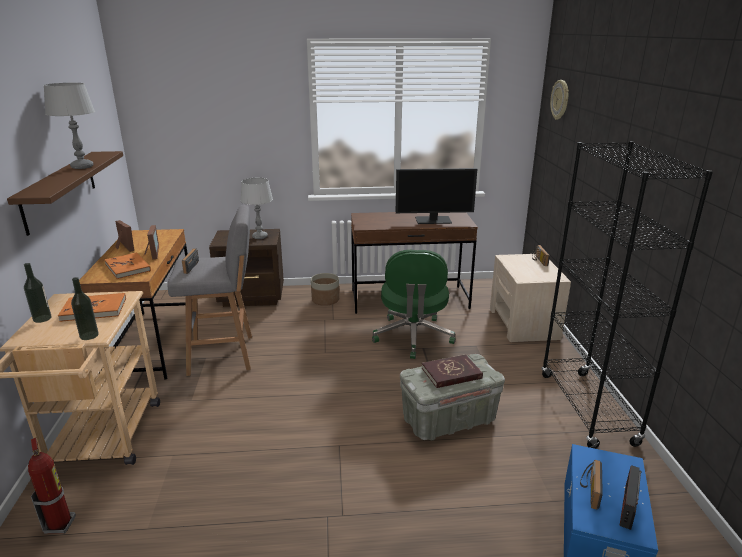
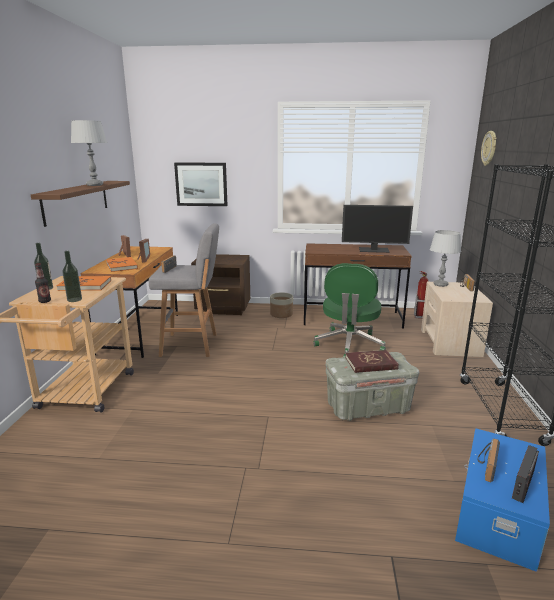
camera: 10 degrees right, 5 degrees down
(50, 342) = (45, 301): none -> bottle
(60, 524) = (35, 447): fire extinguisher -> fire extinguisher (419, 316)
(212, 143) = (201, 184): none -> picture
(259, 237) = (232, 259): grey table lamp -> grey table lamp (440, 284)

